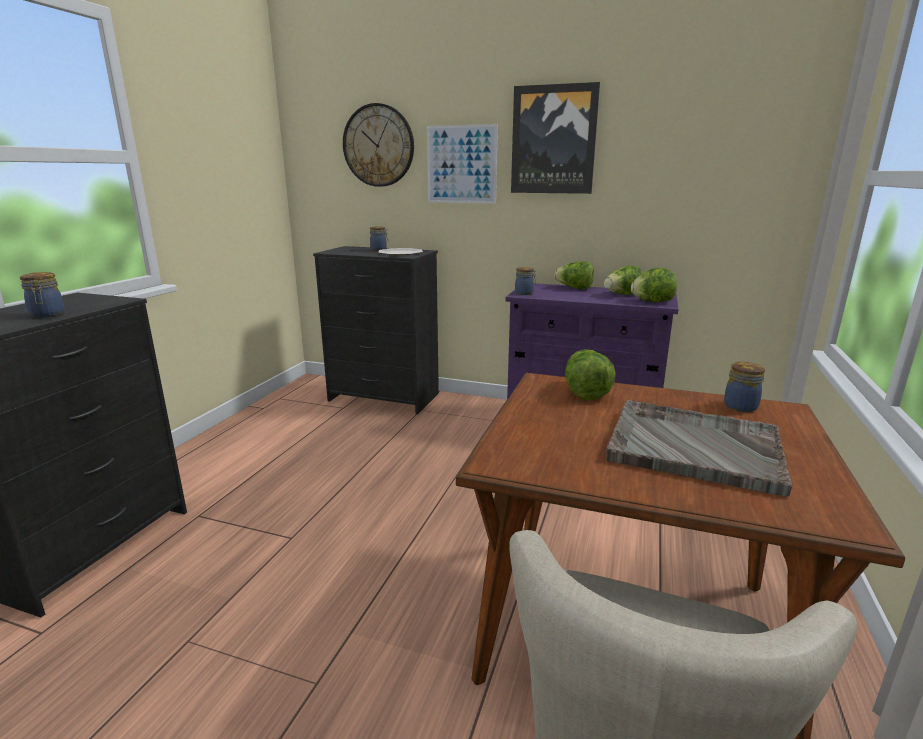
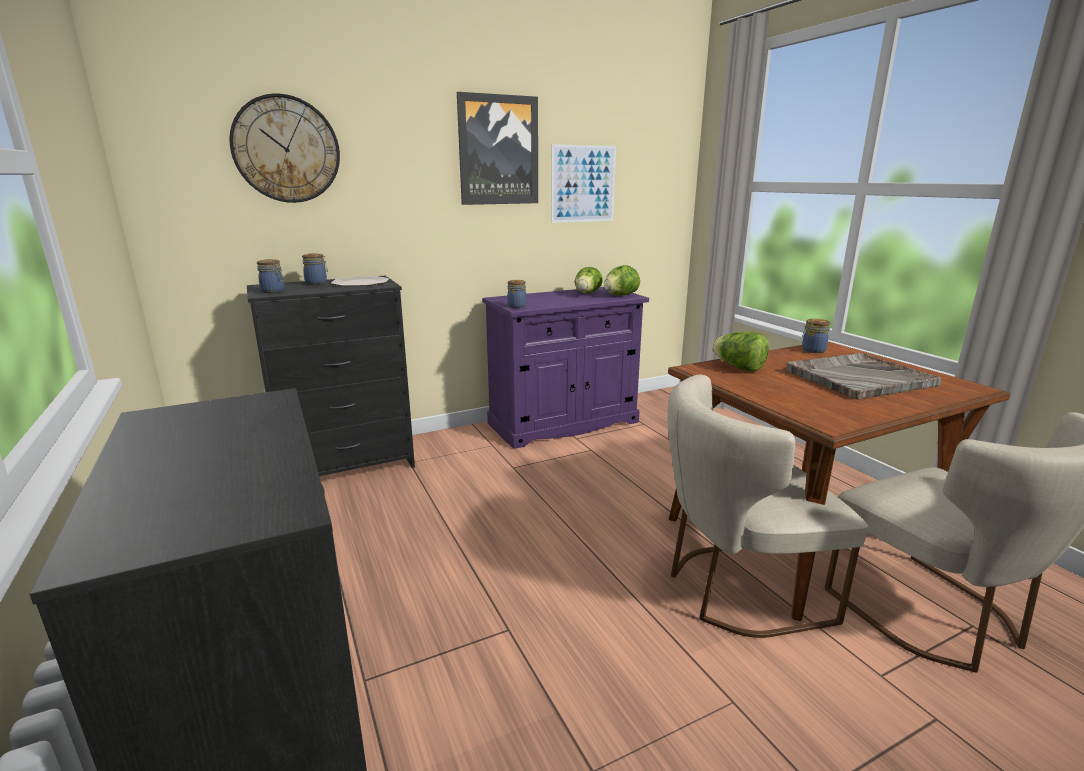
camera: 45 degrees left, 0 degrees up
(47, 315) = (255, 444): jar -> jar (273, 291)
(461, 164) = (402, 174): picture -> picture (583, 184)
(472, 622) = (736, 589): none -> beige chair
(574, 288) = (538, 295): lettuce -> none

